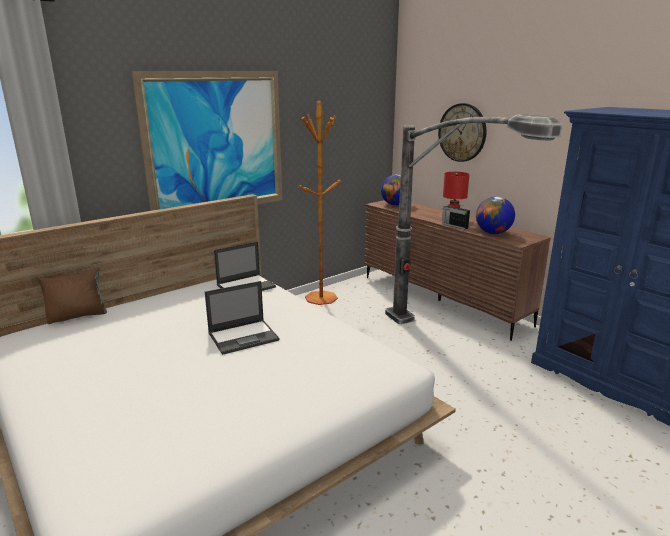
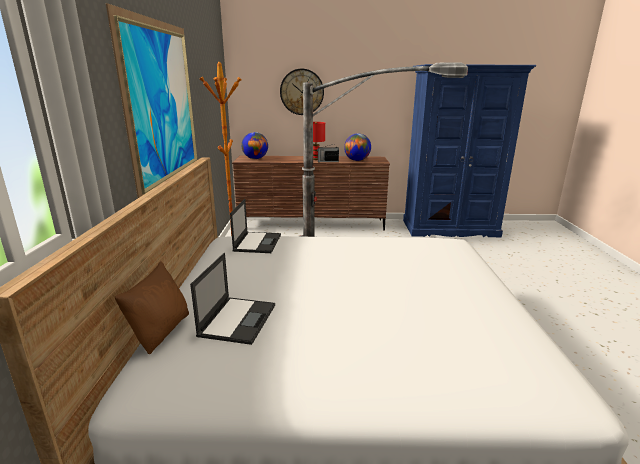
camera: 50 degrees left, 0 degrees up
(244, 336) = (352, 267): laptop -> laptop (238, 319)

